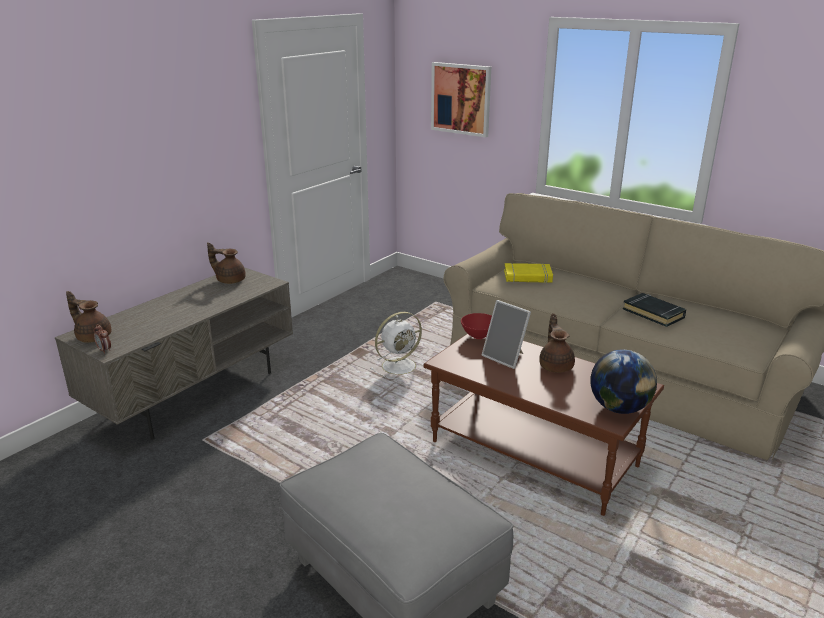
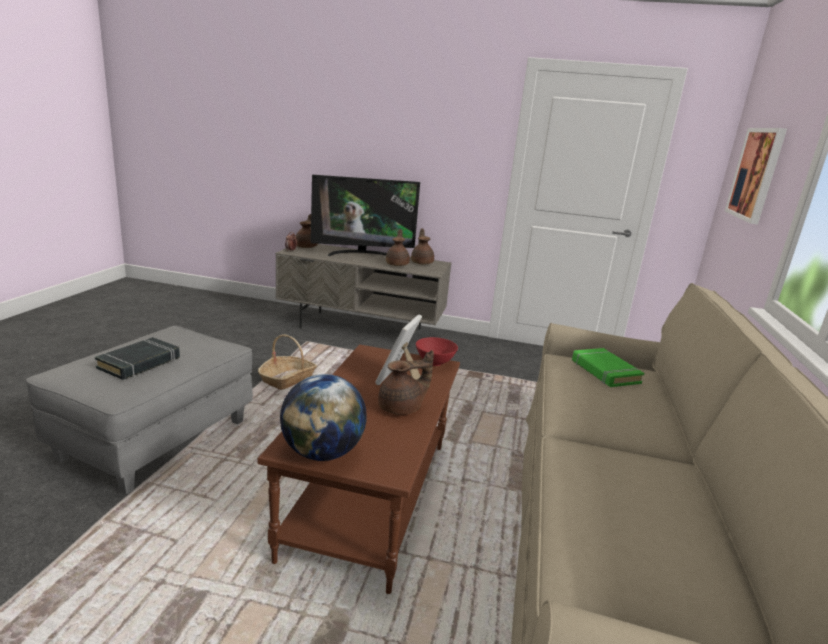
camera: 65 degrees right, 5 degrees down
(165, 306) = (362, 254): none -> television
(226, 294) = (397, 264): none -> brown teapot
(299, 469) = (287, 379): none -> basket
(400, 365) = (473, 397): white fan -> none
(527, 277) = (604, 372): yellow book -> green book
(653, 313) = (612, 469): black book -> black book (140, 363)

